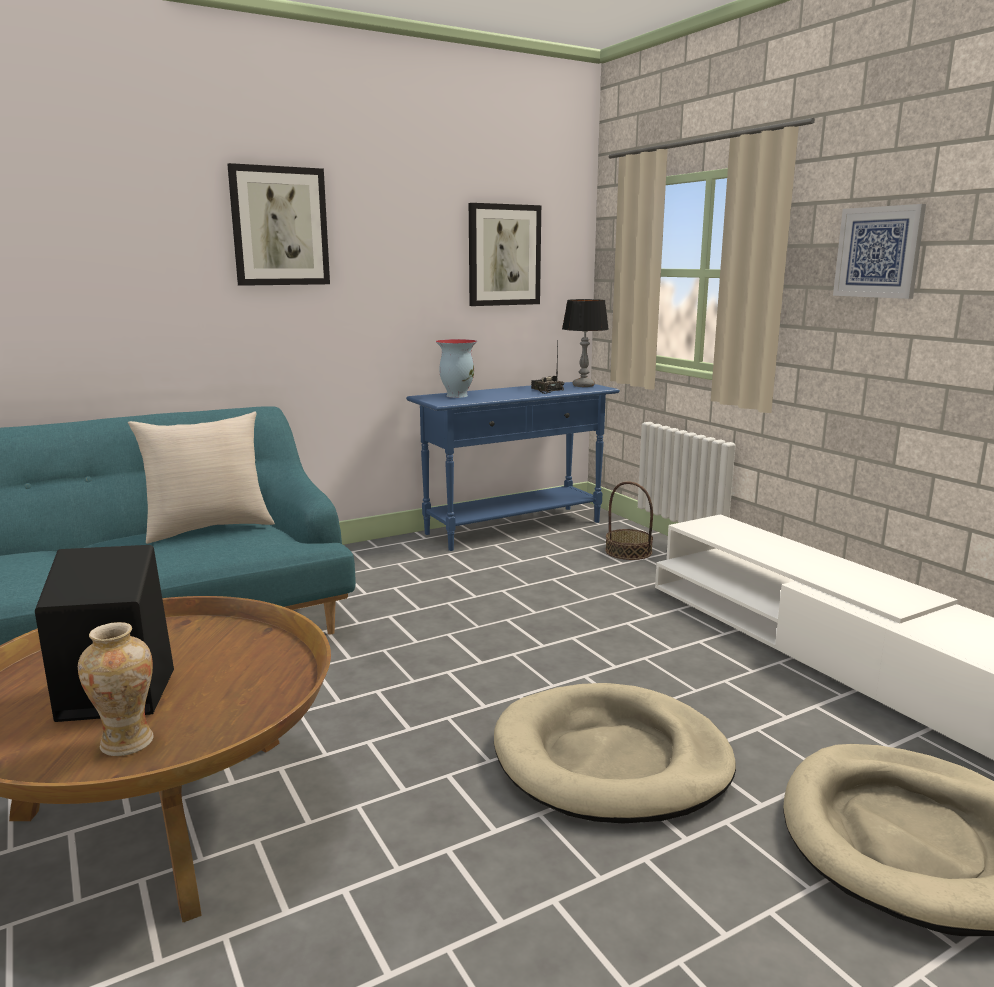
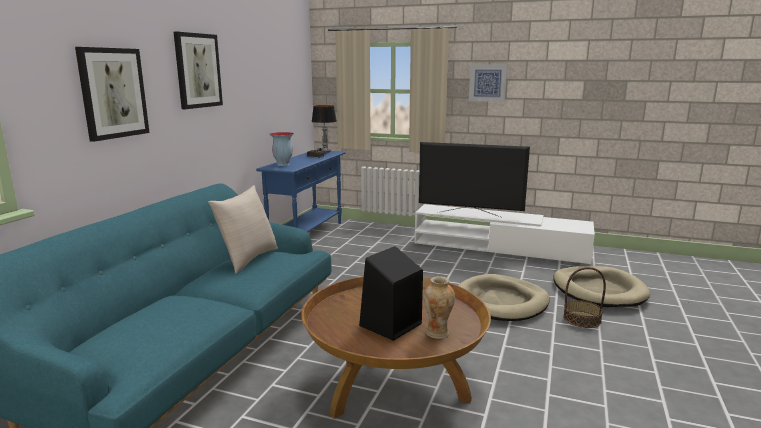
camera: 40 degrees left, 0 degrees up
(504, 255) = (283, 83): picture -> picture (113, 93)
(628, 551) = (376, 232): basket -> basket (582, 319)
(769, 554) = (469, 214): none -> television

